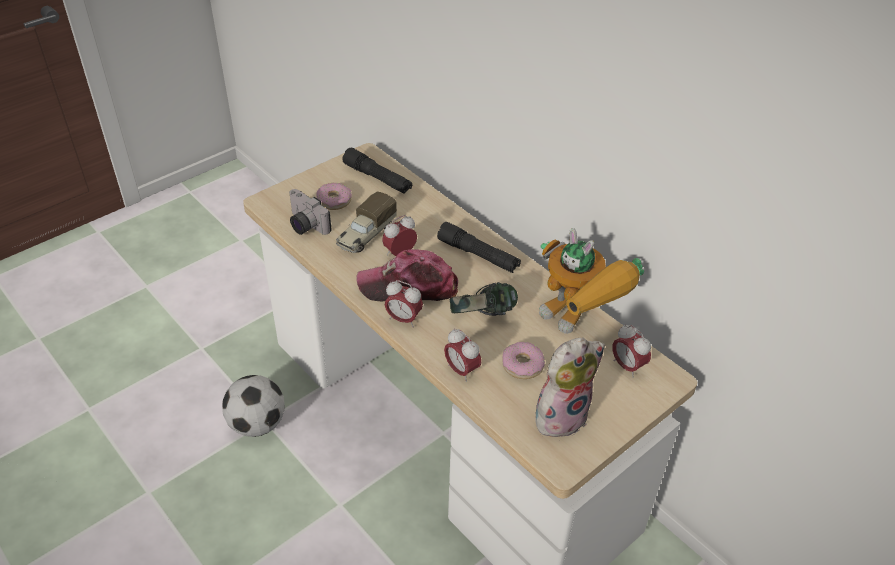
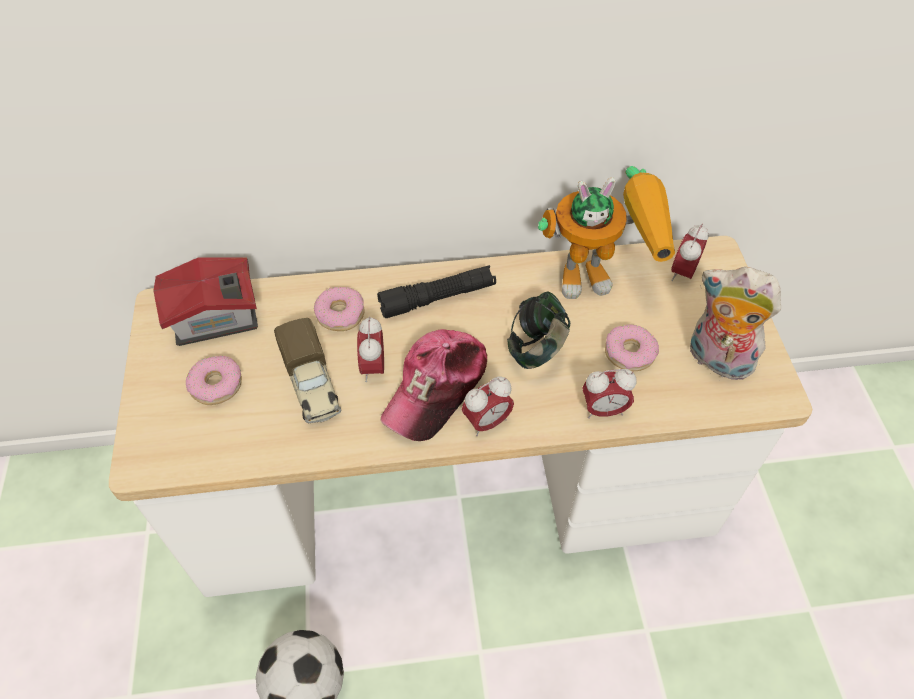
camera: 55 degrees left, 10 degrees up
(304, 225) = (233, 441): camera -> none
(377, 178) = (218, 319): black flashlight -> toy house
(426, 221) = (340, 314): none -> donut
(561, 415) = (716, 360): plush toy -> plush toy turned 60 degrees counterclockwise
(627, 366) = (683, 273): alarm clock -> alarm clock turned 120 degrees clockwise

